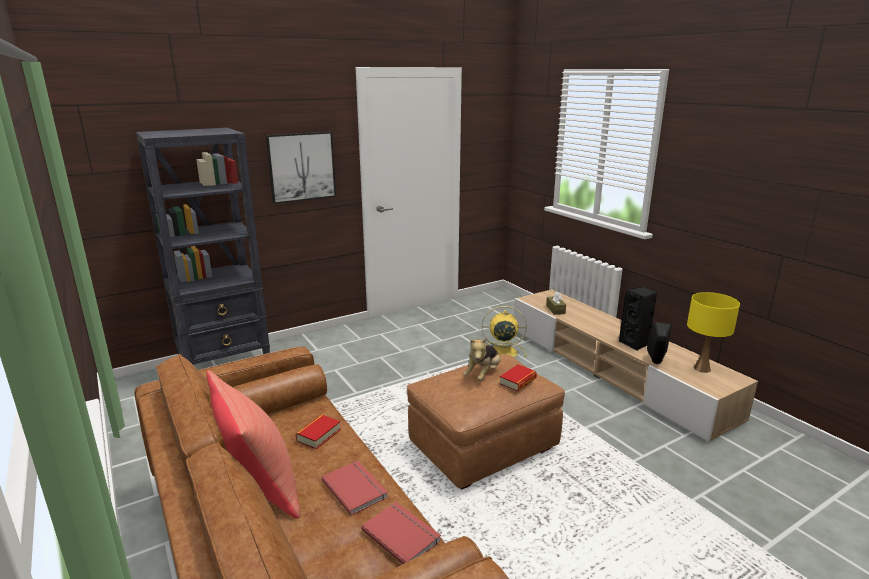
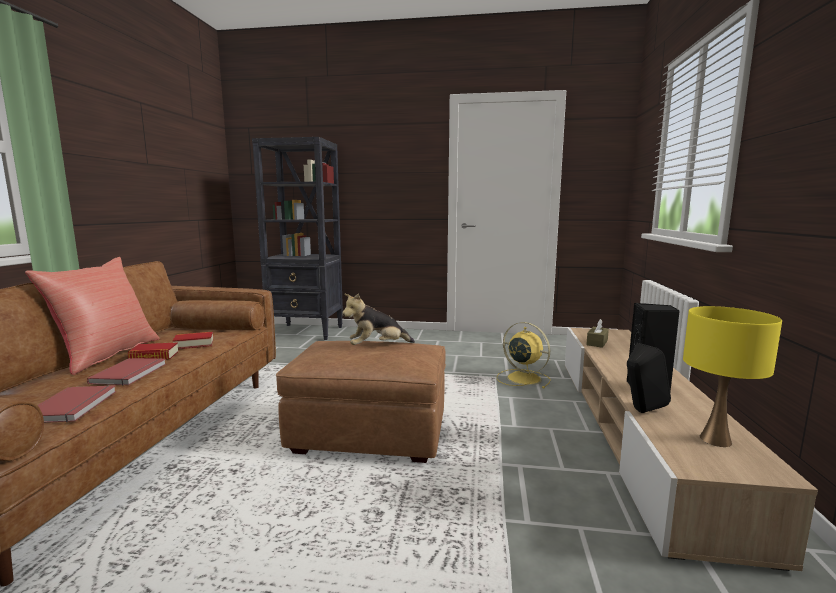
camera: 40 degrees right, 10 degrees down
(301, 167) = (394, 180): picture -> none
(518, 381) = (390, 357): book -> book (154, 356)

